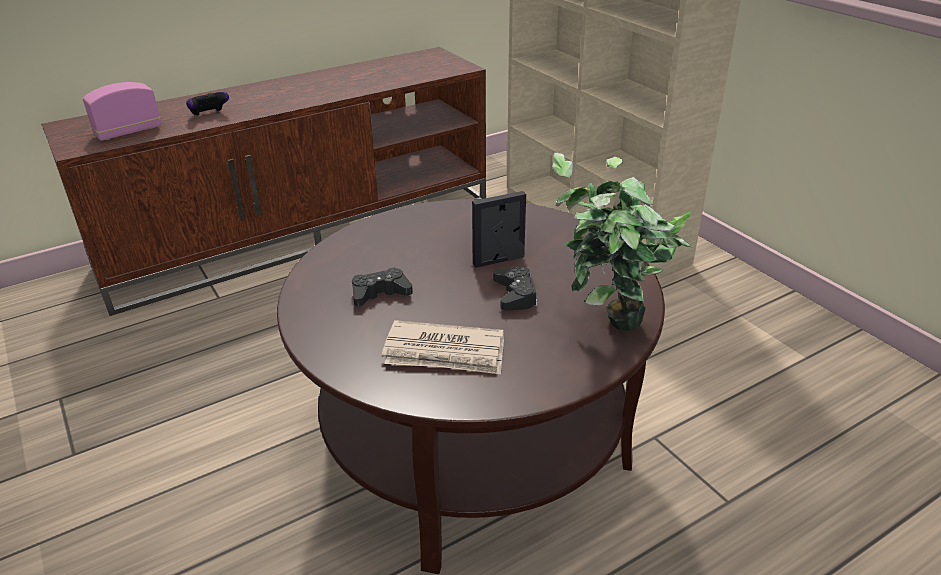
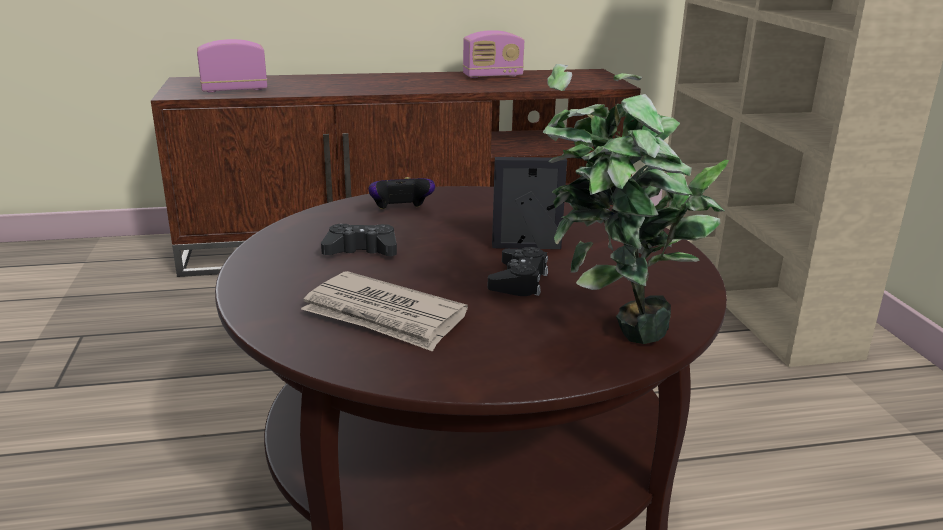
camera: 20 degrees right, 10 degrees down
(209, 115) = (319, 88): game controller -> game controller (401, 211)
(353, 72) = (492, 76): none -> radio

